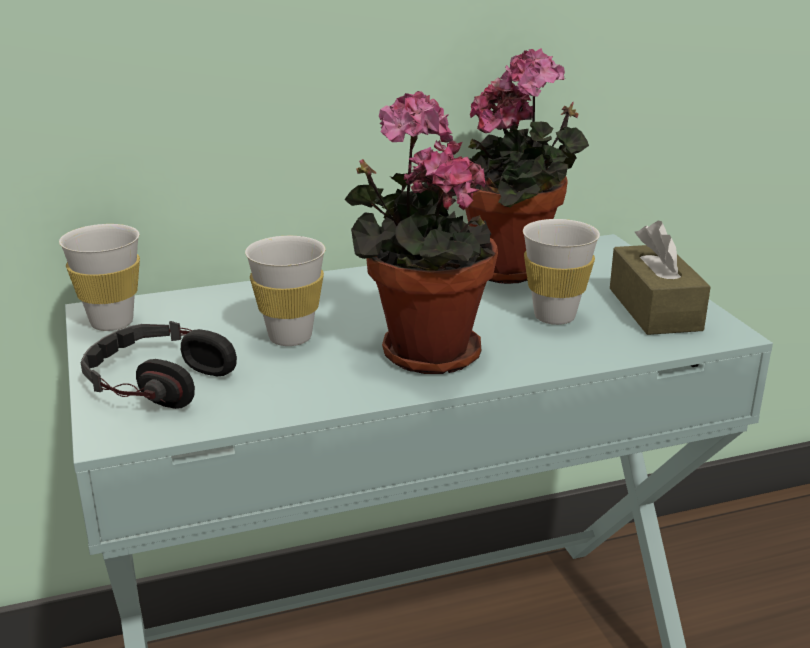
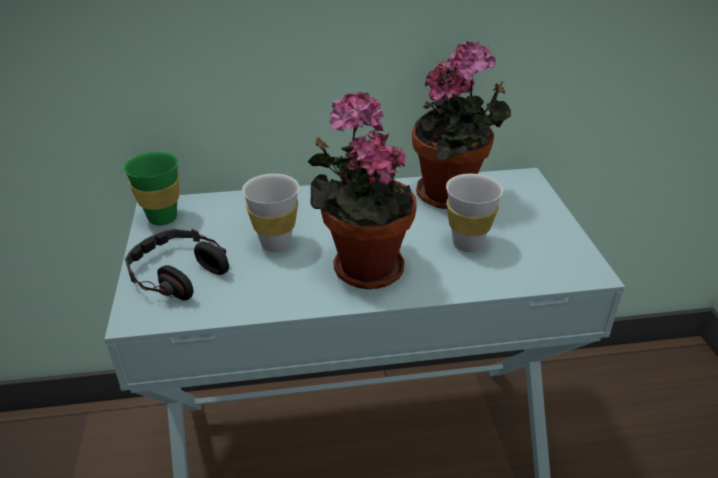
camera: 10 degrees right, 10 degrees up
(112, 322) = (162, 218): white cup -> green cup
(654, 309) = (544, 244): brown tissue box -> none

